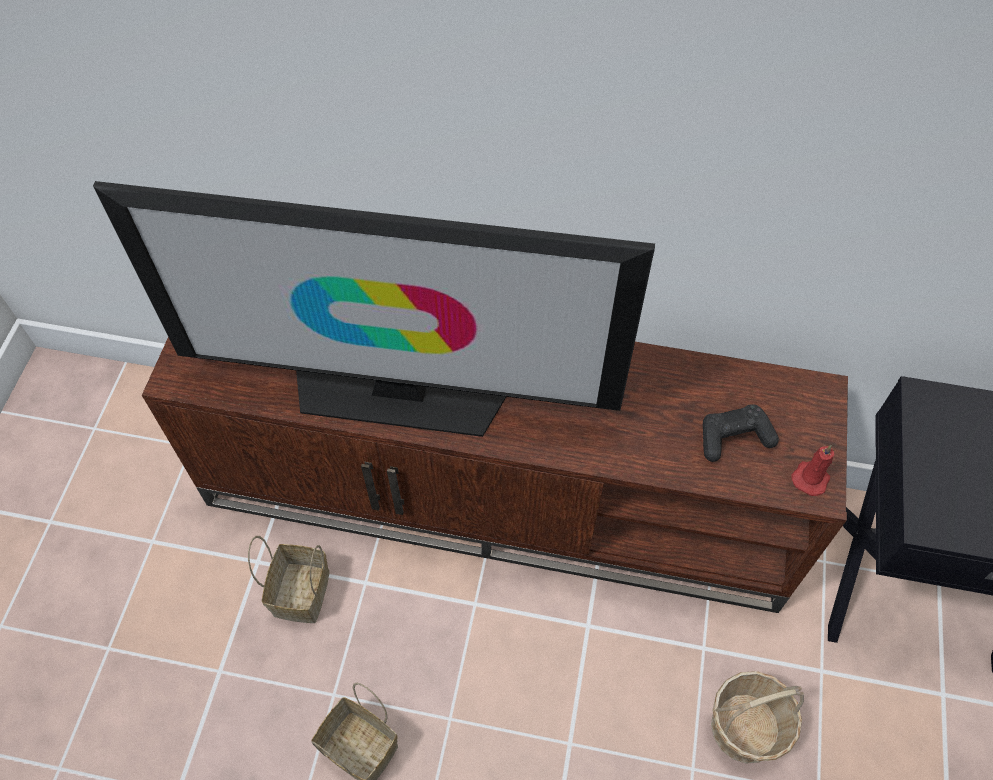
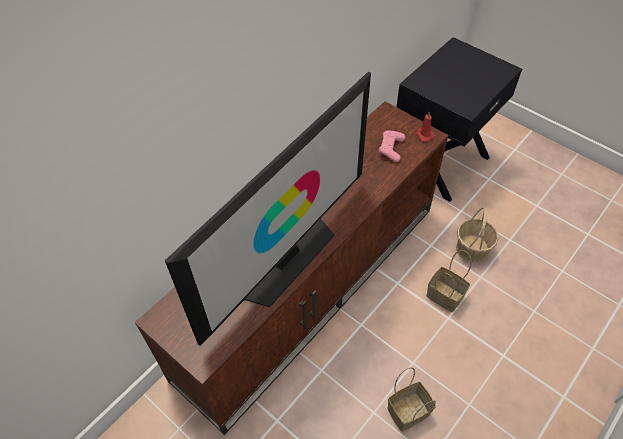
camera: 60 degrees left, 5 degrees down
(302, 595) = (310, 404): basket -> basket (446, 296)
(734, 437) = (391, 149): black game controller -> pink game controller

